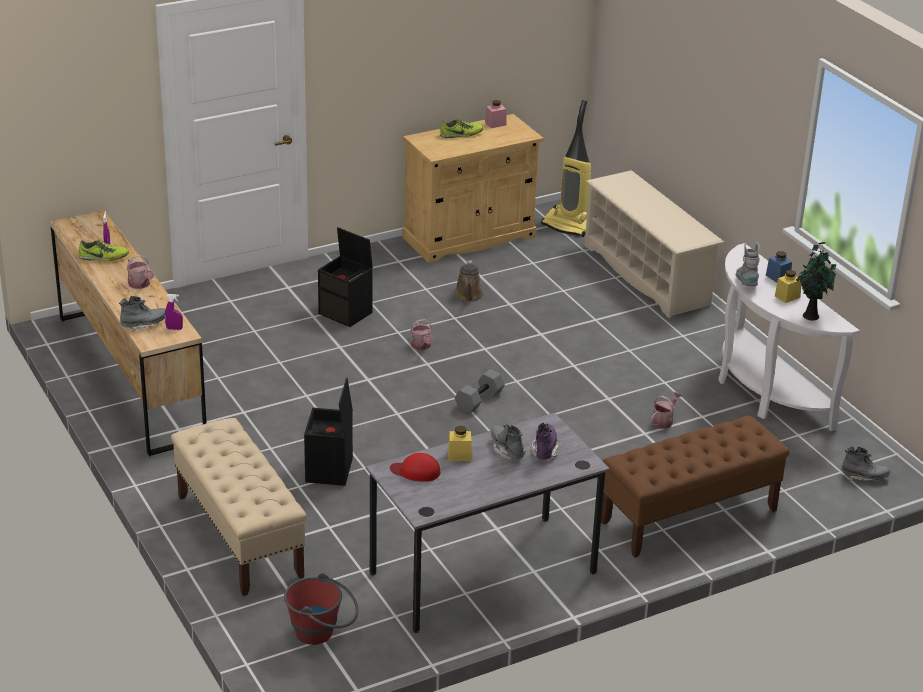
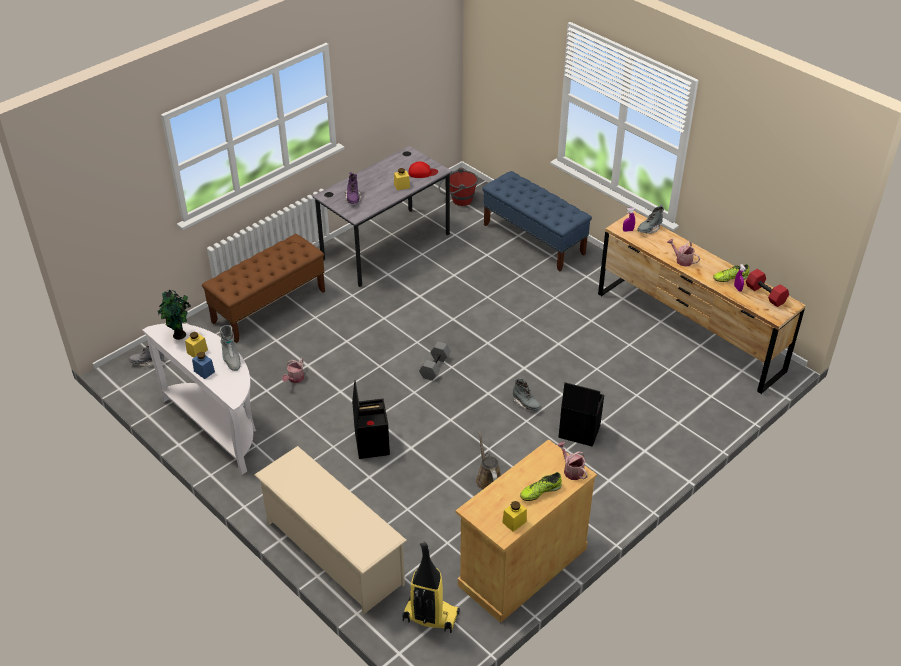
camera: 165 degrees right, 10 degrees up
(81, 236) = (766, 294): none -> red dumbbell
(239, 535) = (534, 239): beige bench -> blue bench
(329, 471) = (507, 289): black storage box -> black storage box (371, 443)
(421, 346) = (500, 410): watering can -> watering can (571, 470)
(495, 124) = (514, 522): pink jar -> yellow jar
(507, 450) = (375, 194): grey boot -> grey boot (526, 404)

